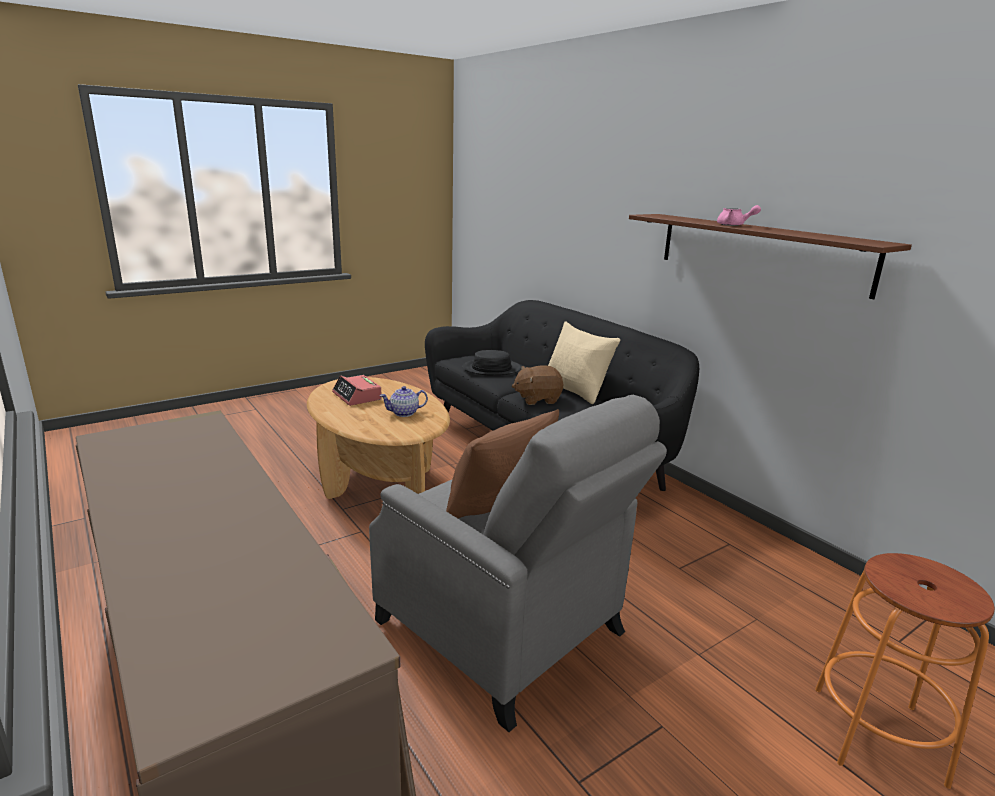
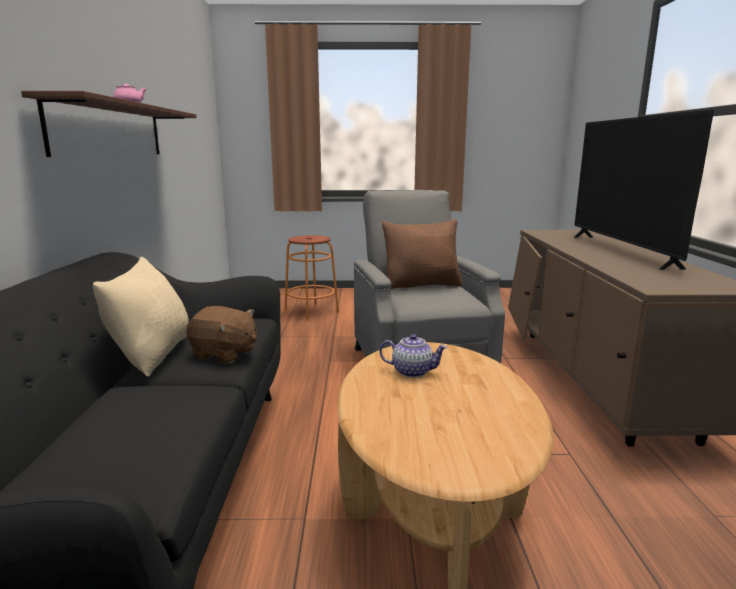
camera: 145 degrees left, 5 degrees down
(173, 528) = (621, 251): none -> television
(357, 396) = (460, 419): alarm clock -> none
(491, 369) = (151, 427): black hat -> none

